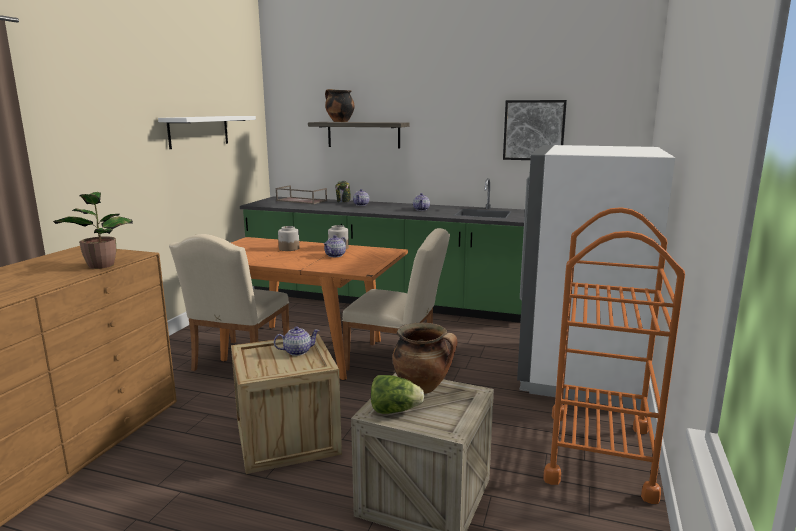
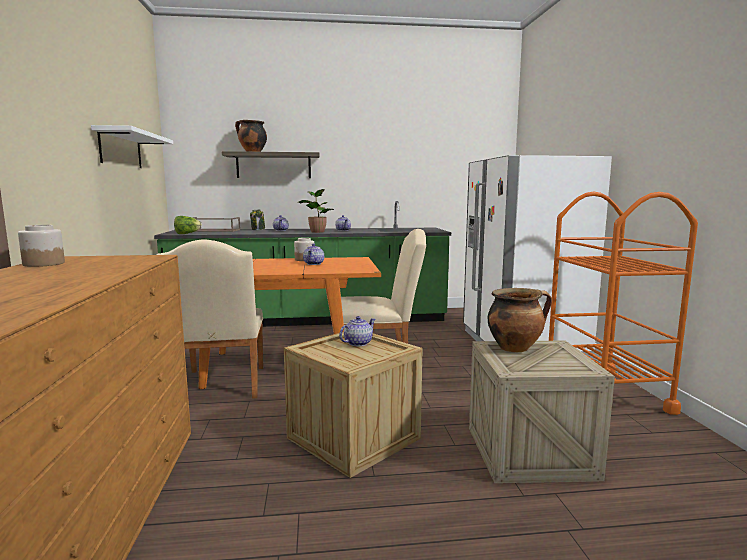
camera: 25 degrees left, 5 degrees down
(101, 265) = (131, 264): potted plant -> potted plant (316, 232)
(289, 248) = (256, 263): jar -> jar (43, 264)
(394, 410) = (524, 366): lettuce -> lettuce (187, 234)
(534, 130) = (428, 161): picture -> none

